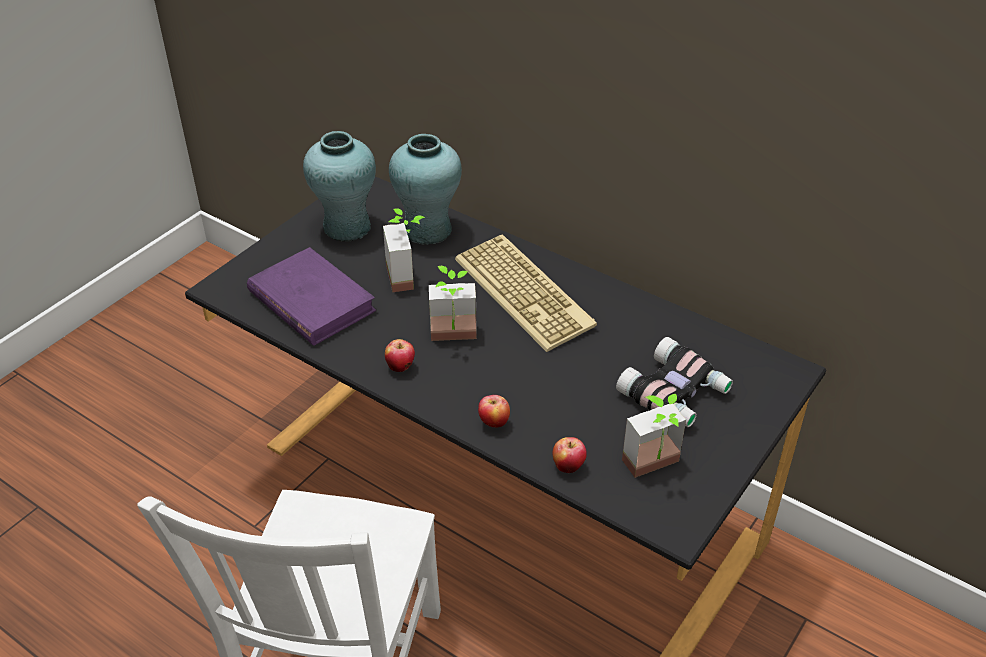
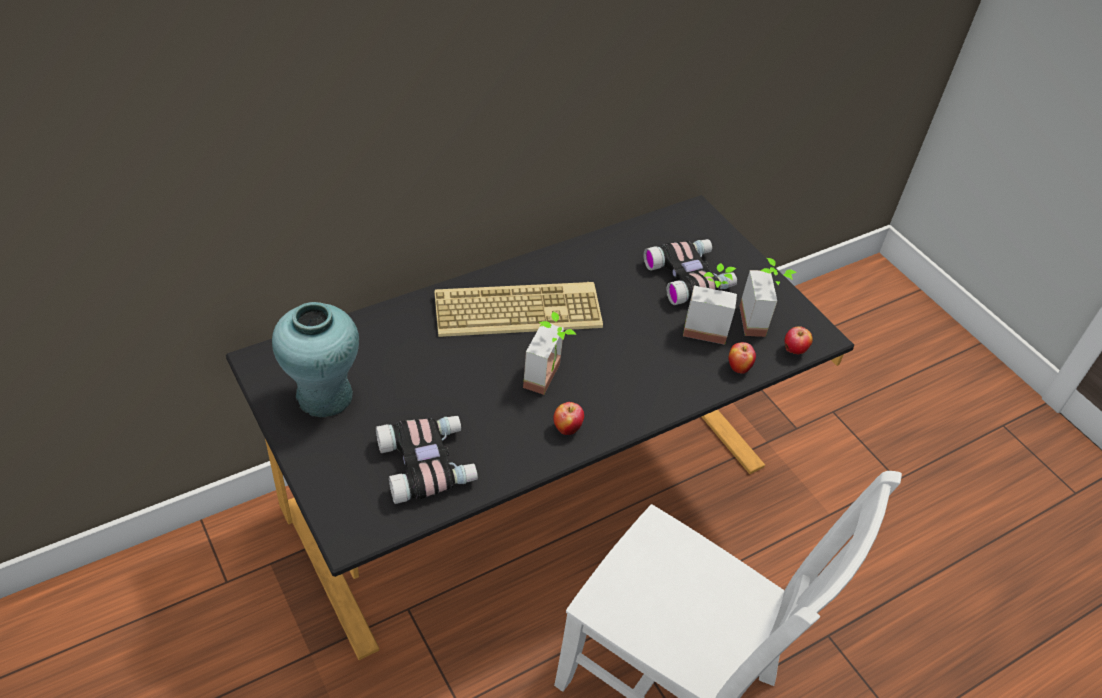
camera: 70 degrees left, 5 degrees up
(311, 301) = (428, 463): purple book -> binoculars
(408, 276) = (440, 377): potted plant -> potted plant (705, 326)
(427, 229) = (377, 339): turquoise vase -> none
(494, 423) = (670, 392): apple -> apple (794, 351)

